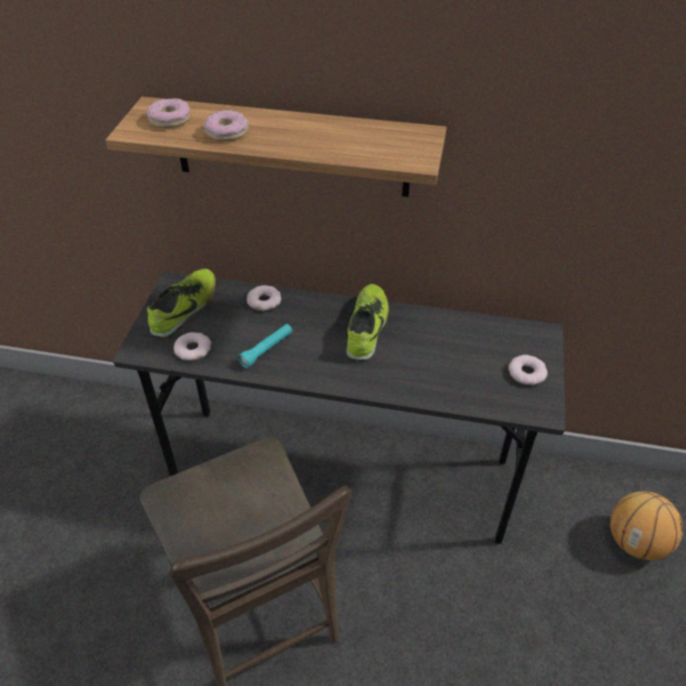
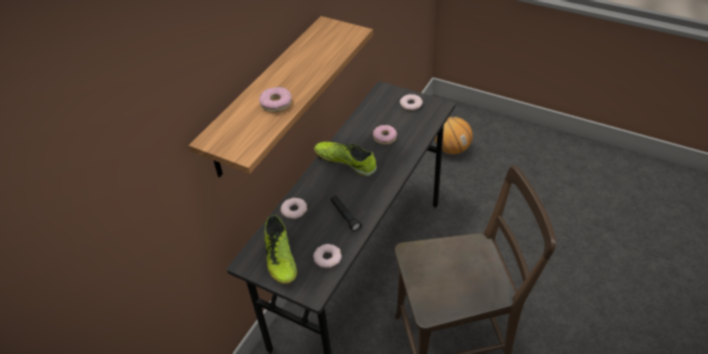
camera: 70 degrees left, 0 degrees up
(170, 119) = (239, 130): donut -> donut (384, 137)
(185, 309) = (280, 258): shoe -> shoe turned 150 degrees counterclockwise
(266, 350) = (345, 216): turquoise flashlight -> black flashlight

